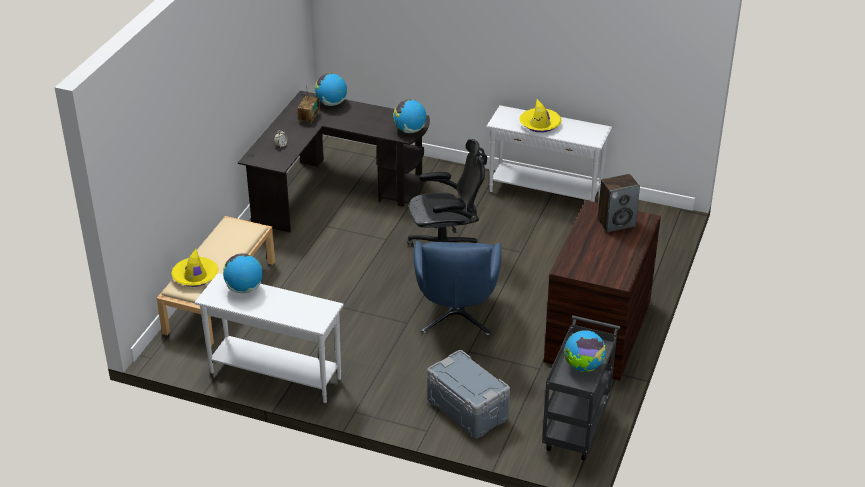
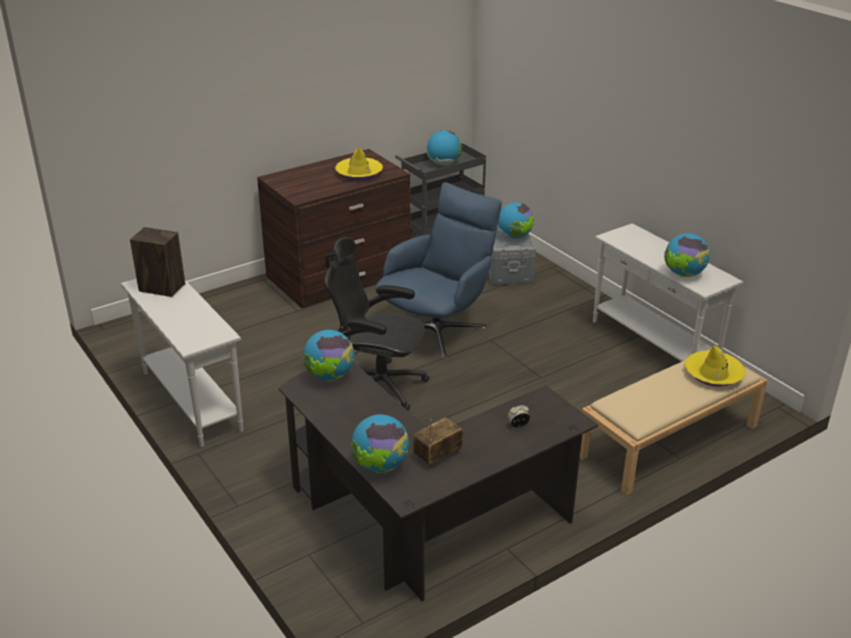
camera: 145 degrees left, 5 degrees down
(459, 376) = (514, 237): none -> globe
(540, 124) = (184, 313): yellow hat -> yellow hat (359, 173)
(616, 223) = (301, 183): speaker -> speaker (161, 288)

